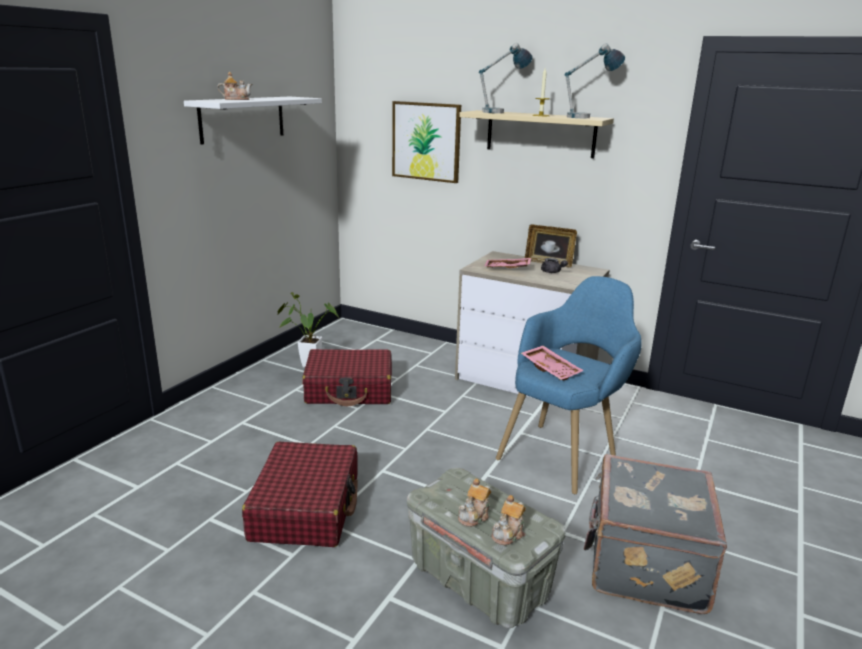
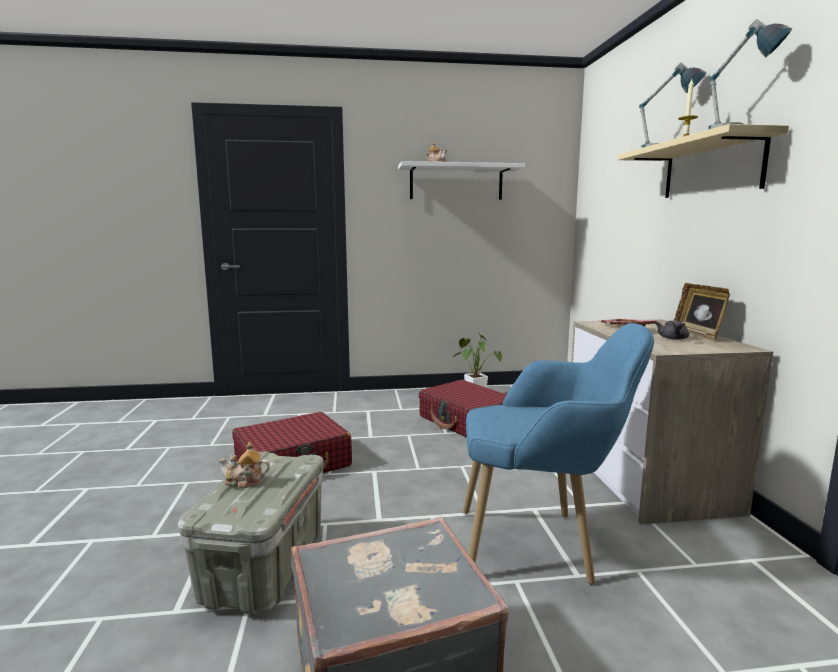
camera: 55 degrees right, 10 degrees down
(426, 141) = (624, 199): picture -> none
(508, 533) = (226, 503): teapot -> none
(551, 369) = (509, 417): pink tray -> none

